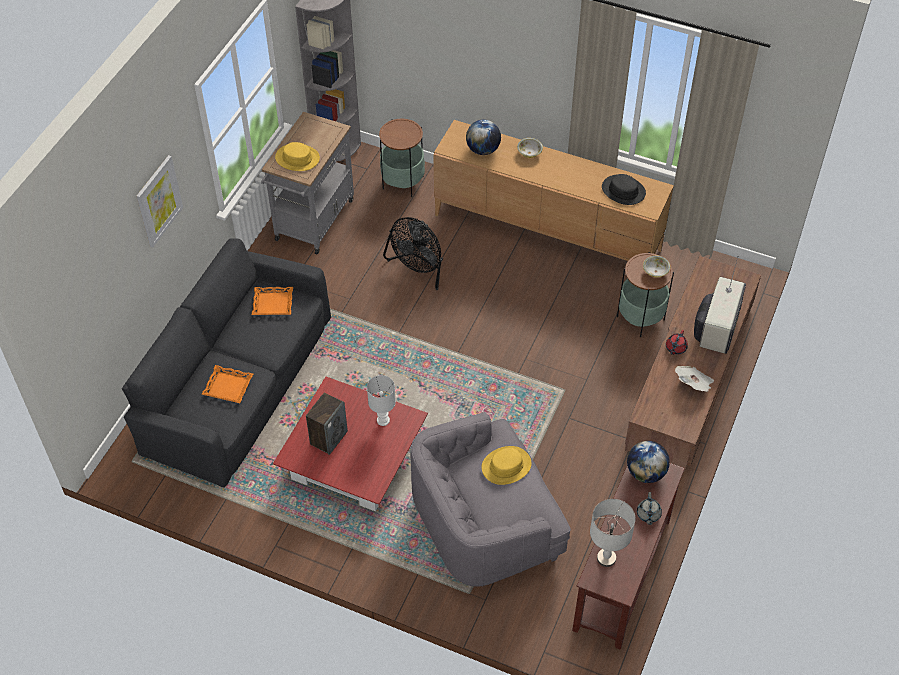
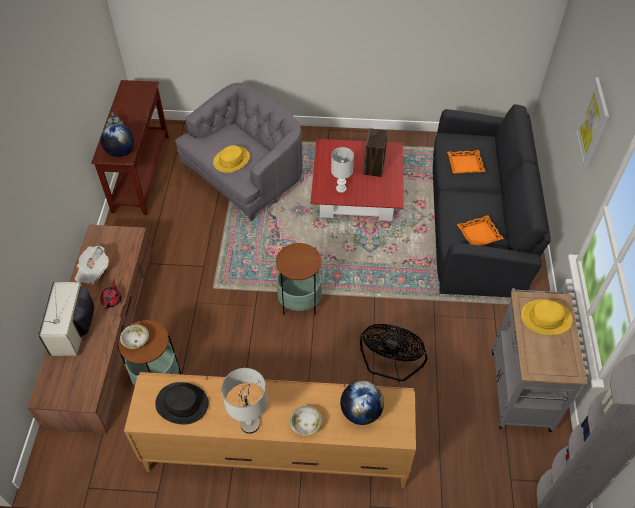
camera: 160 degrees right, 0 degrees up
(403, 182) = (460, 472): side table -> side table (299, 301)
(606, 558) = (141, 98): grey table lamp -> grey table lamp (250, 425)

